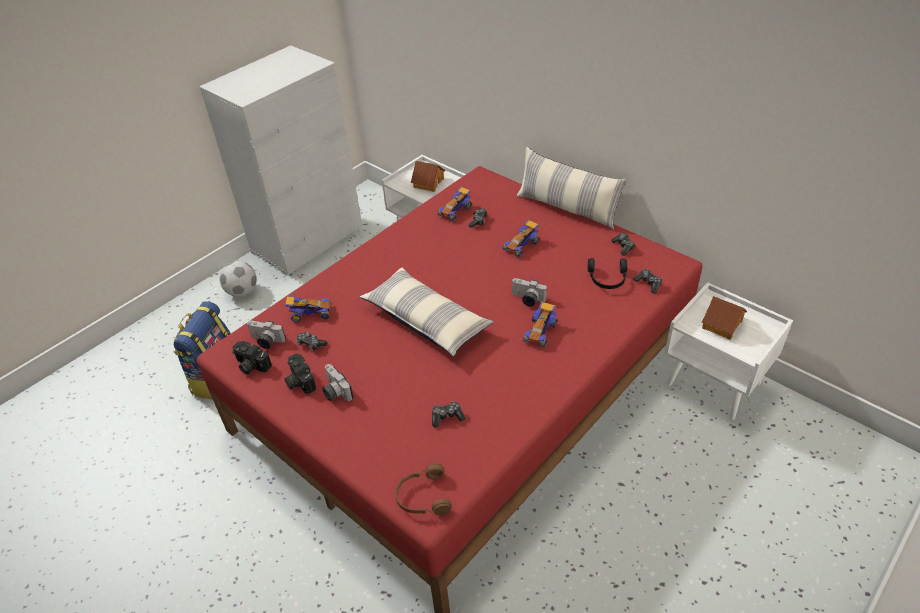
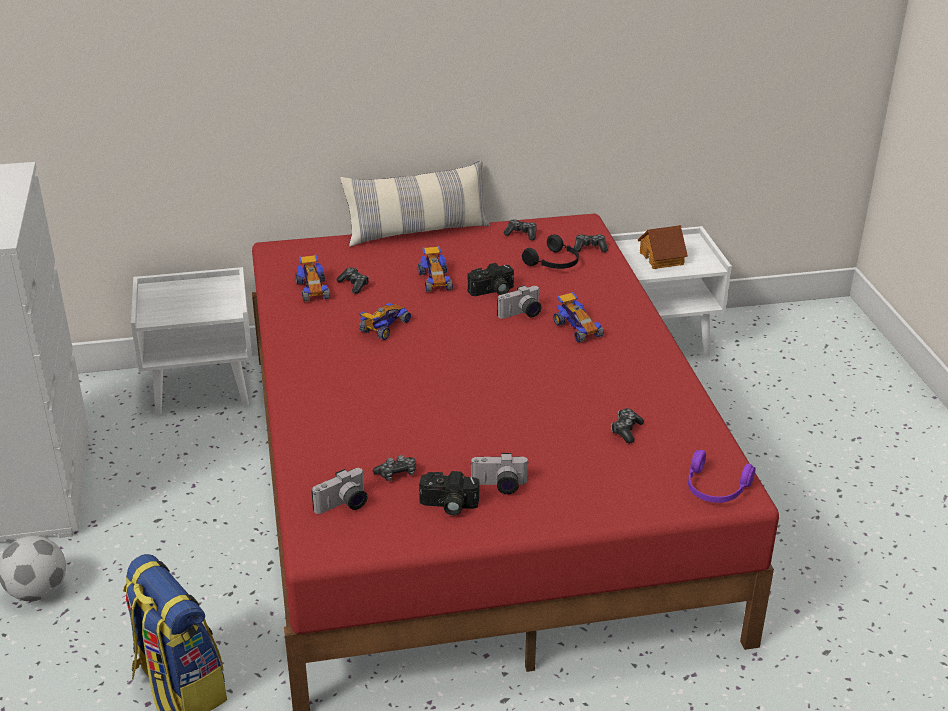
camera: 55 degrees left, 10 degrees down
(250, 365) = (371, 532): camera -> camera (492, 291)
(310, 313) = (341, 454): toy car -> toy car (384, 328)
(422, 497) = (715, 489): brown headphones -> purple headphones
(426, 320) = (467, 383): pillow -> none
(428, 183) = (192, 299): toy house -> none

